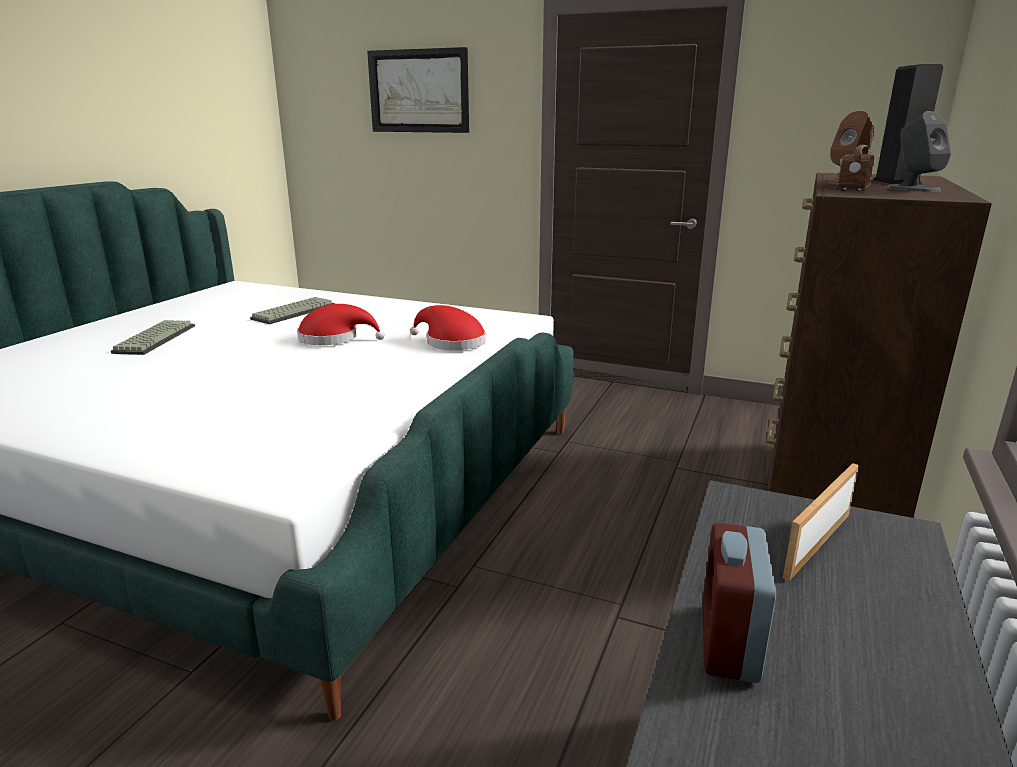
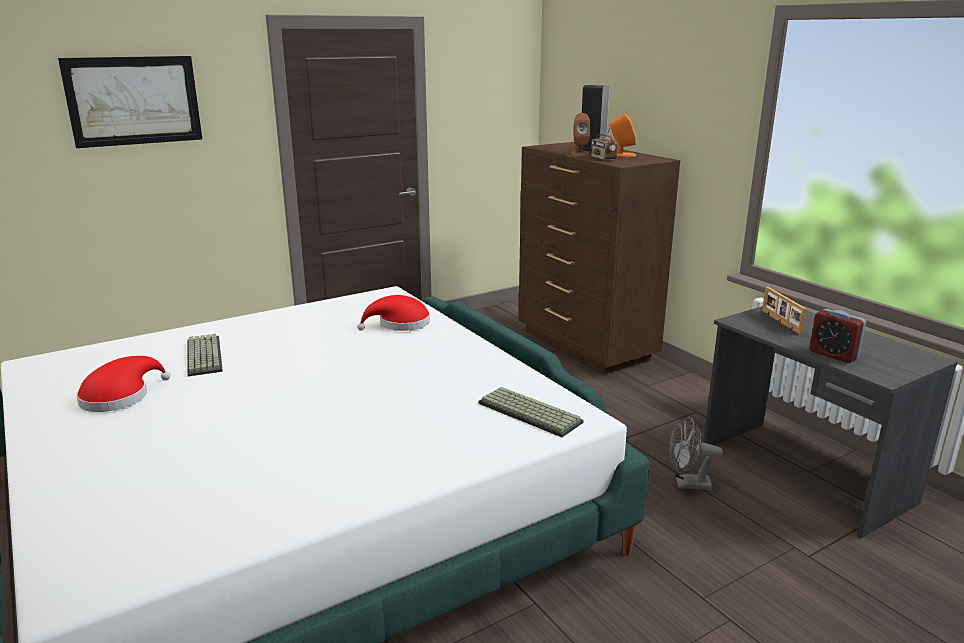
camera: 55 degrees left, 0 degrees up
(154, 338) = (162, 426): keyboard -> keyboard (527, 413)
(334, 338) = (317, 356): red hat -> red hat (119, 397)
(561, 724) = (687, 484): none -> grey fan
(913, 189) = (622, 155): grey speaker -> orange speaker

